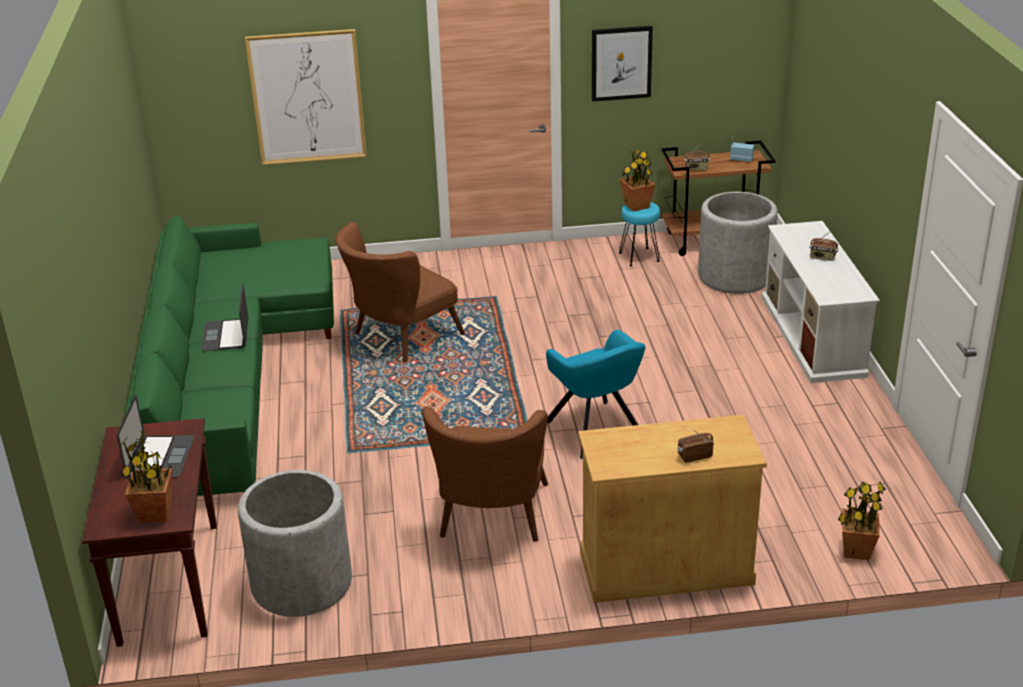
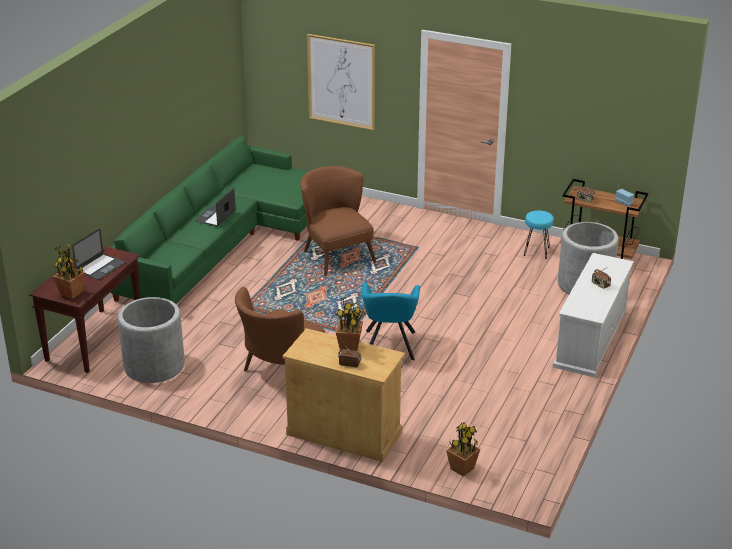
camera: 30 degrees right, 0 degrees up
(399, 338) = (336, 253): brown armchair -> brown armchair turned 75 degrees clockwise
(621, 63) = (550, 110): picture -> none
(636, 206) = (537, 214): potted plant -> potted plant (349, 347)

